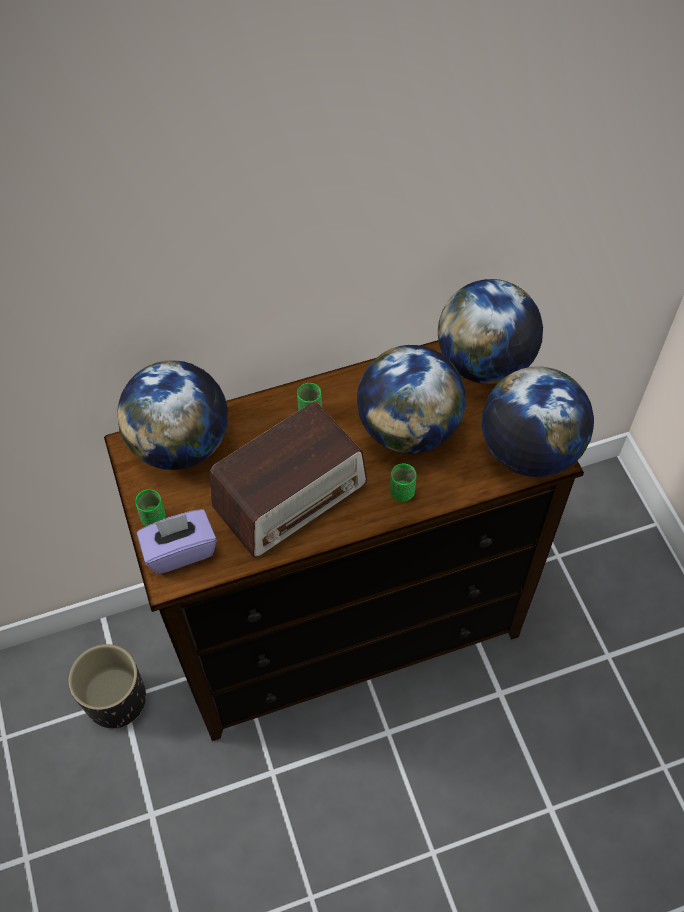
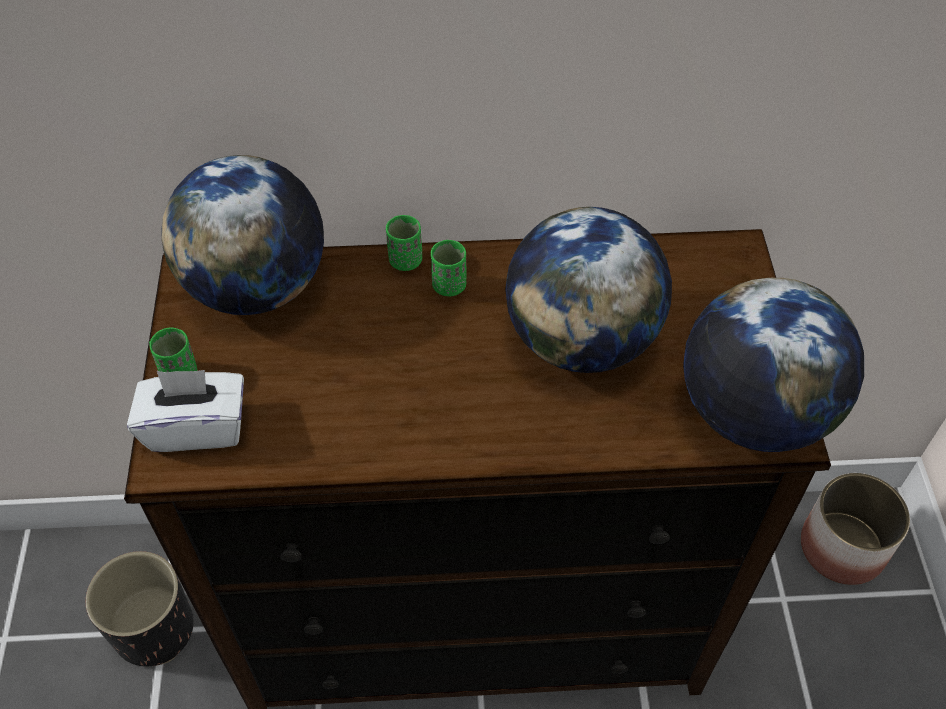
camera: 15 degrees right, 5 degrees down
(180, 550) = (197, 427): purple tissue box -> white tissue box
(291, 495) = (380, 390): radio -> none
(402, 492) = (543, 425): green cup -> green cup (405, 260)
(484, 363) = (720, 277): globe -> none
(590, 509) = (843, 548): none -> planter

